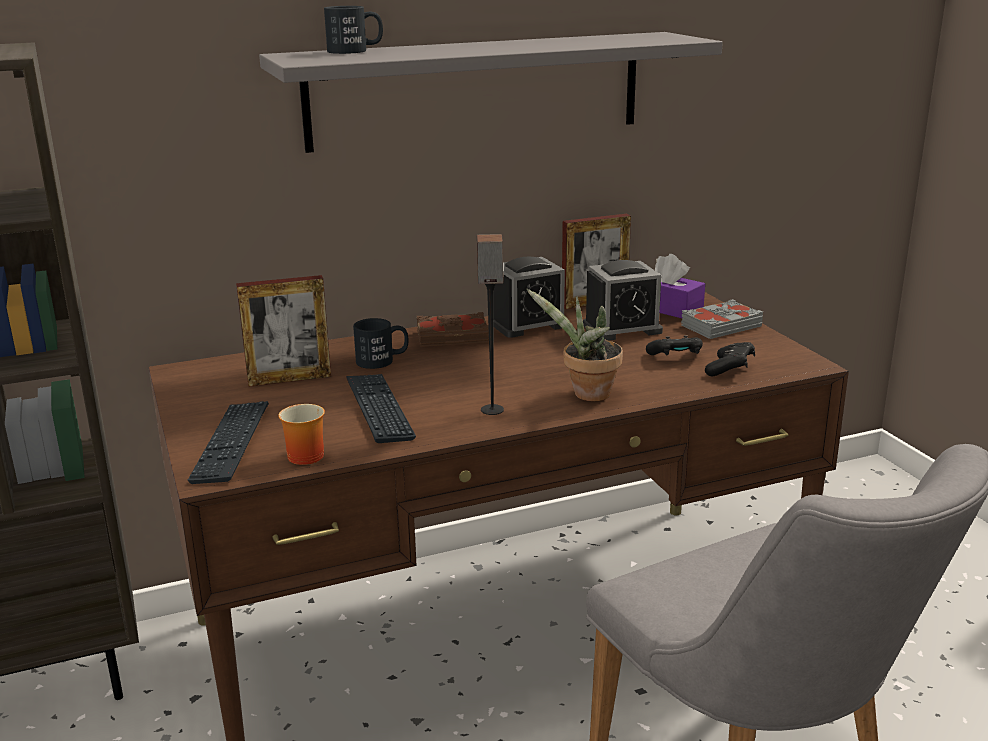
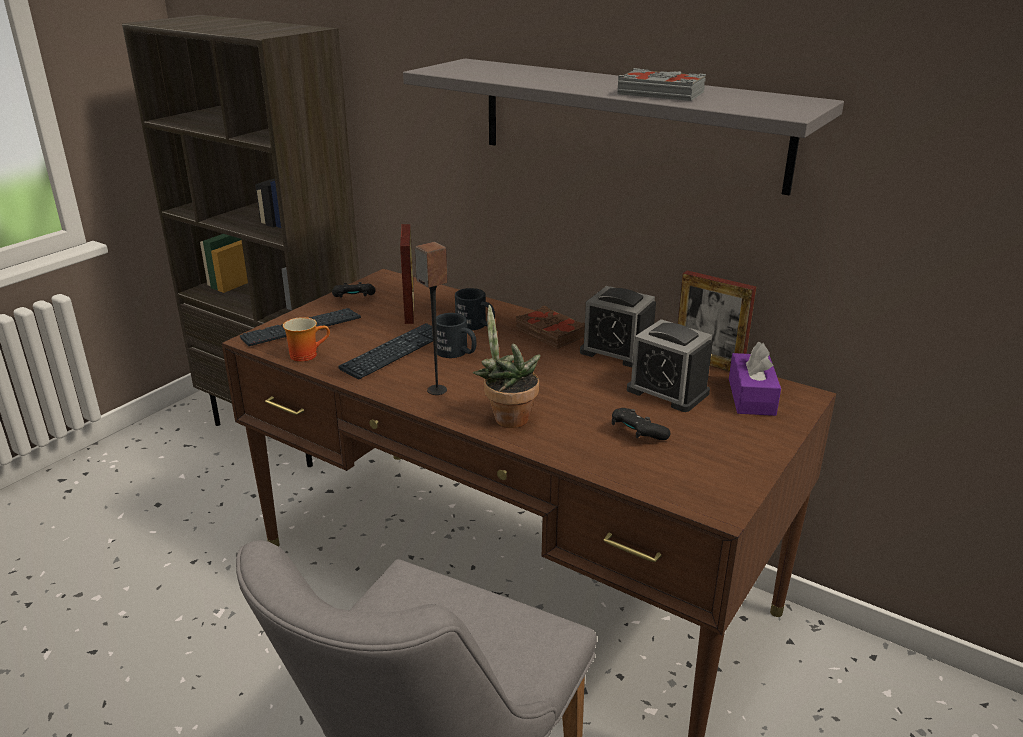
camera: 55 degrees right, 5 degrees up
(289, 379) = (409, 310): picture frame -> picture frame turned 135 degrees counterclockwise
(355, 51) = (512, 67): black mug -> black mug (457, 353)
(720, 326) = (748, 435): grey book -> grey book (661, 93)
(730, 369) = (646, 468): black game controller -> black game controller (354, 299)

